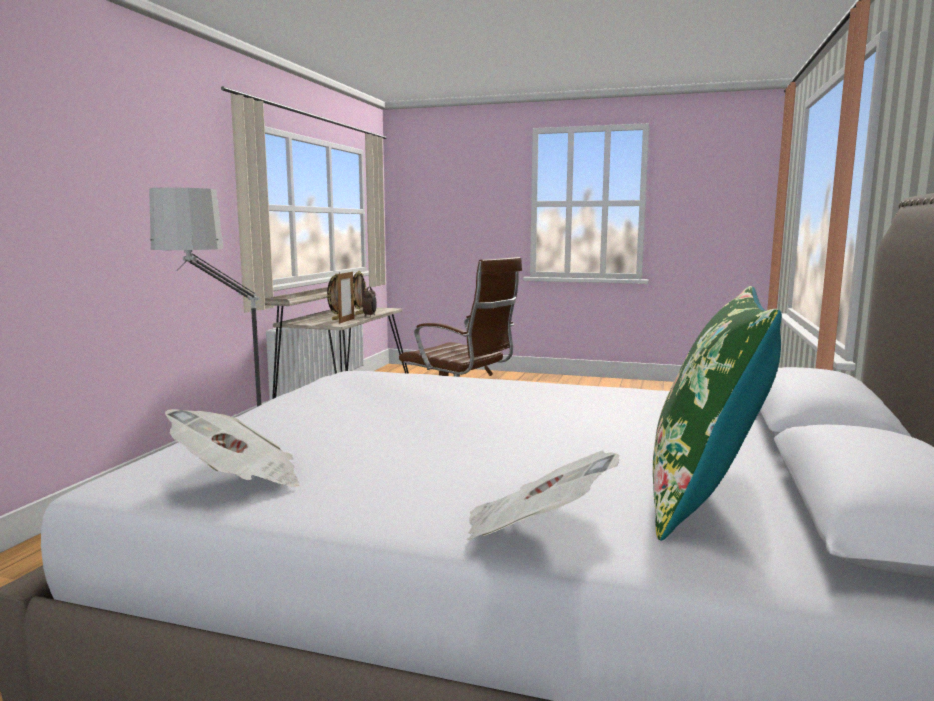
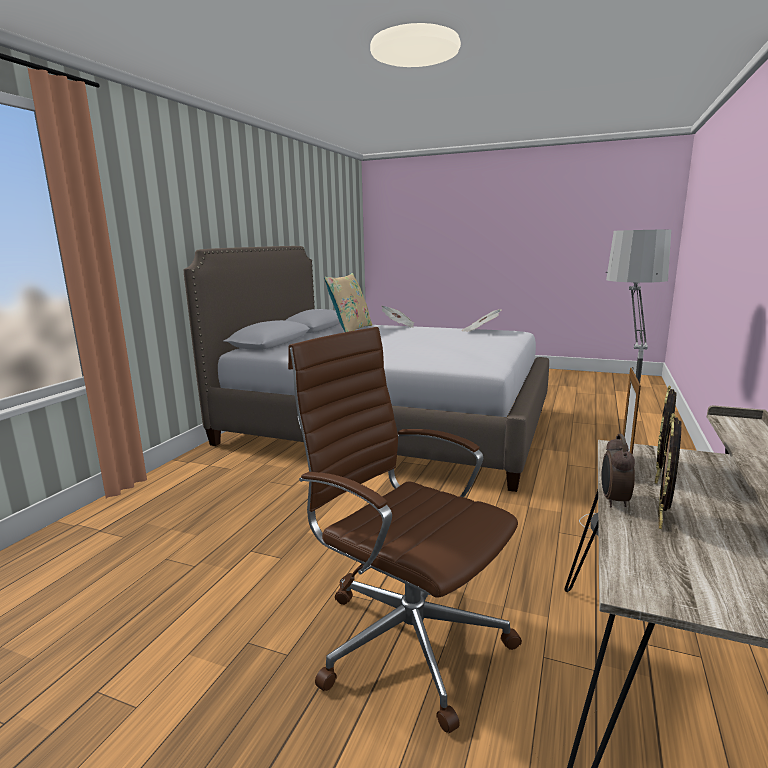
camera: 175 degrees left, 5 degrees up
(703, 498) = (350, 330): green pillow -> beige pillow

